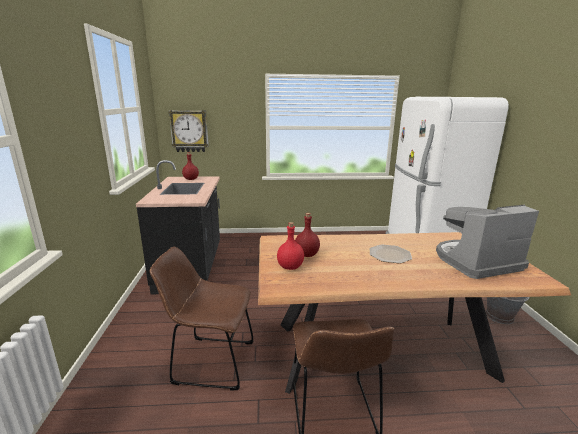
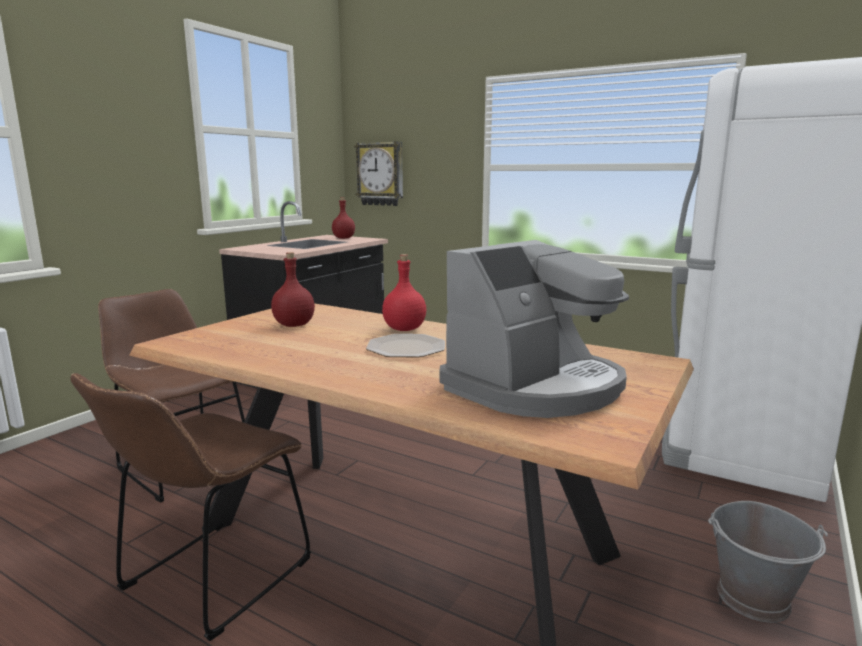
camera: 35 degrees right, 5 degrees down
(290, 267) = (241, 330): red bottle -> red bottle (405, 329)
(476, 262) = (535, 387): coffee machine -> coffee machine turned 120 degrees clockwise

